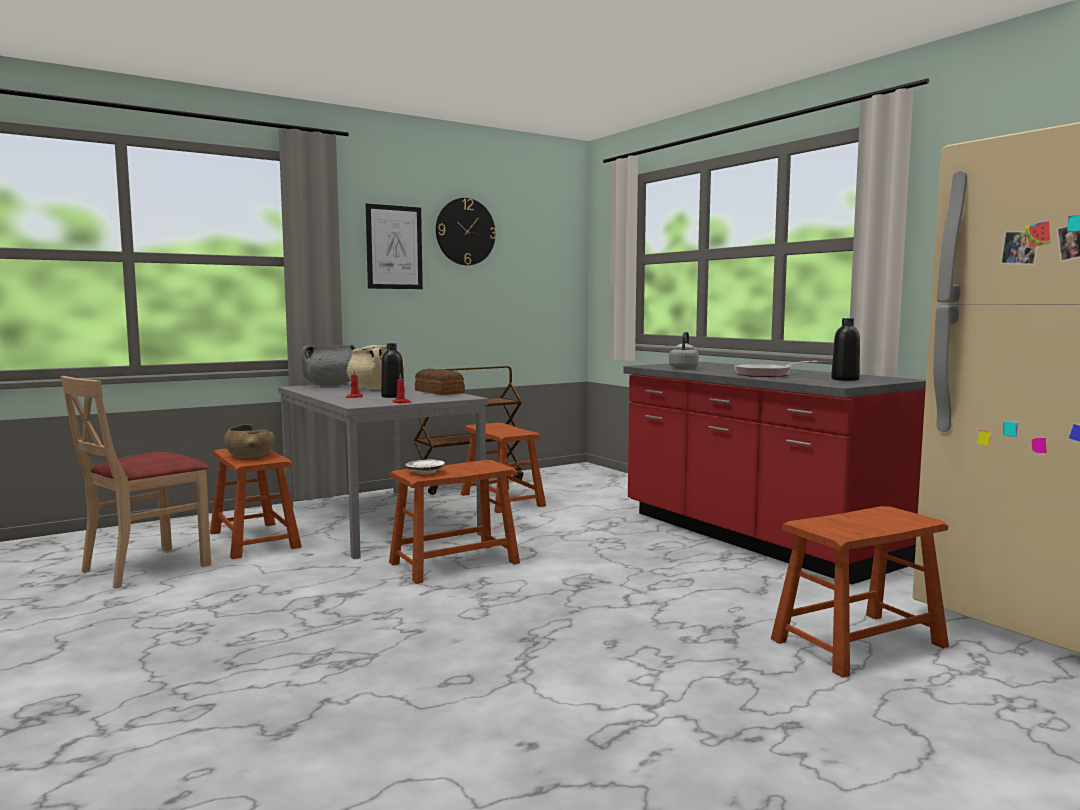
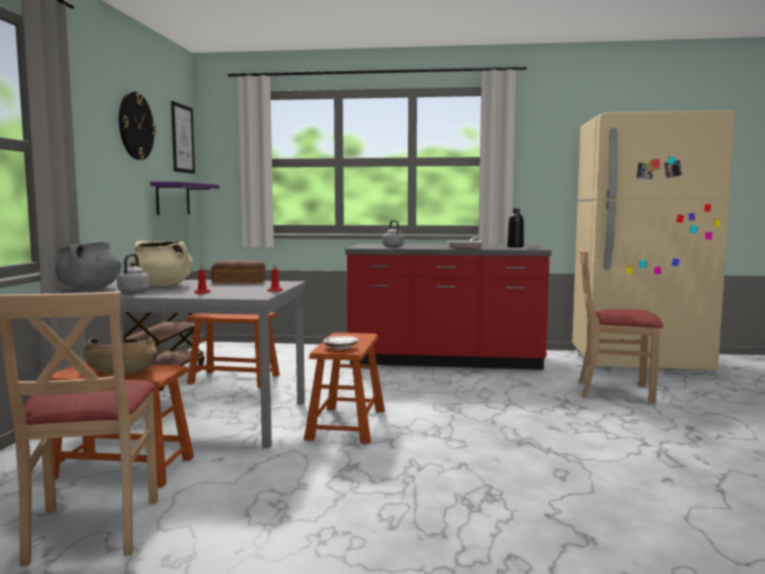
camera: 50 degrees left, 0 degrees up
(326, 391) = (133, 292): none -> grey kettle
(393, 396) = (229, 288): black bottle -> none
(394, 247) = (94, 137): picture -> picture (182, 138)
(531, 303) = (173, 199): none -> purple shelf
(858, 643) = (615, 391): brown stool -> beige chair

